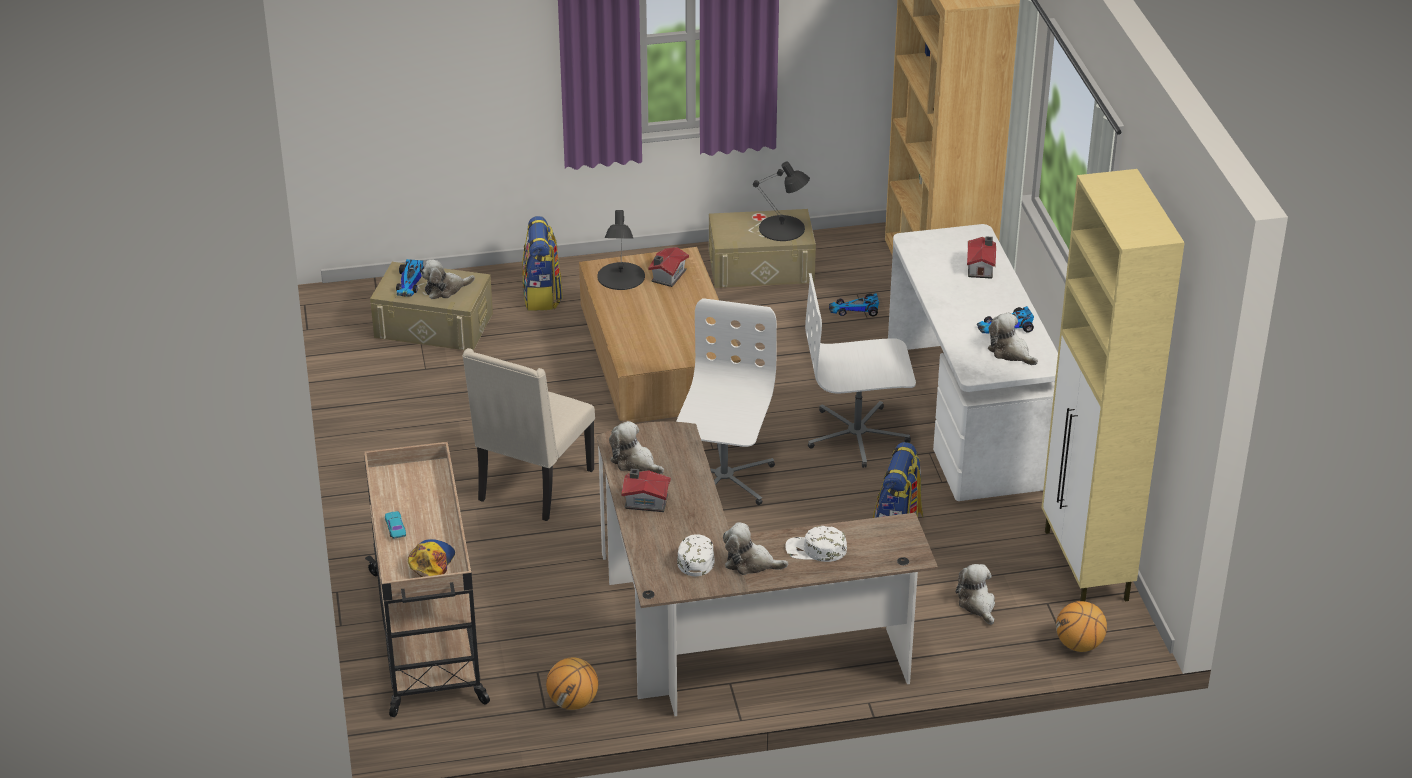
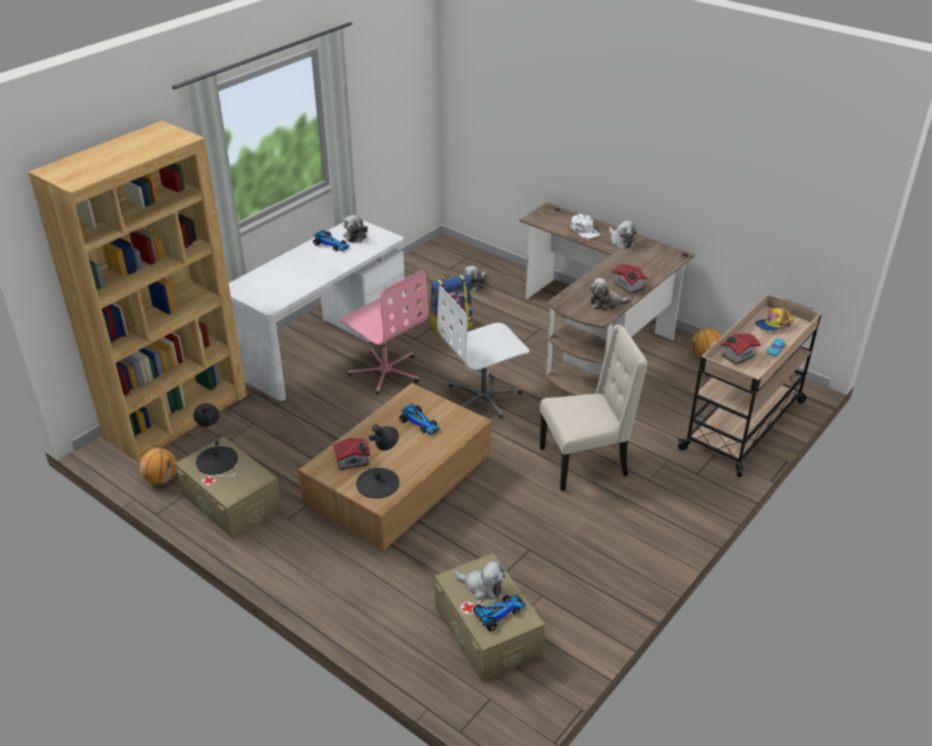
camera: 130 degrees left, 0 degrees up
(542, 296) = (383, 593): backpack -> none
(634, 462) = (606, 304): plush toy -> plush toy turned 90 degrees clockwise
(695, 557) = (641, 256): white cap -> none
(855, 309) = (248, 433): toy car -> toy car (420, 423)
(857, 435) = (386, 372): white office chair -> pink office chair
(981, 267) = (276, 272): toy house -> toy house (737, 355)
(1079, 645) = (467, 252): basketball -> basketball (161, 479)
(1086, 566) = (409, 269): beige cabinet -> none

